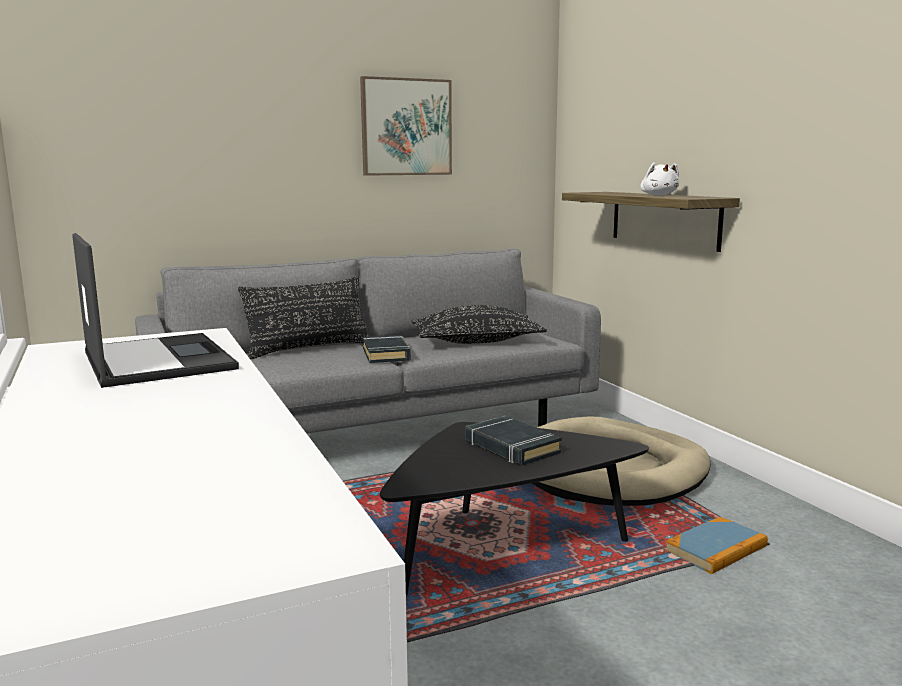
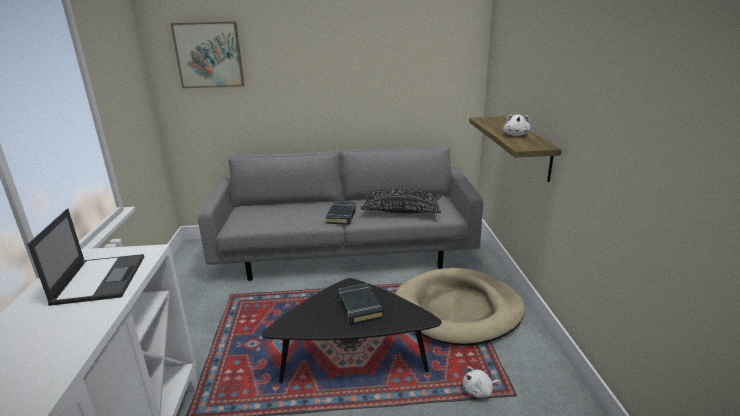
camera: 20 degrees right, 10 degrees up
(308, 349) = (306, 205): black pillow -> none
(406, 127) = (378, 67): picture -> picture (209, 55)
(716, 549) = (479, 391): book -> white plush toy

